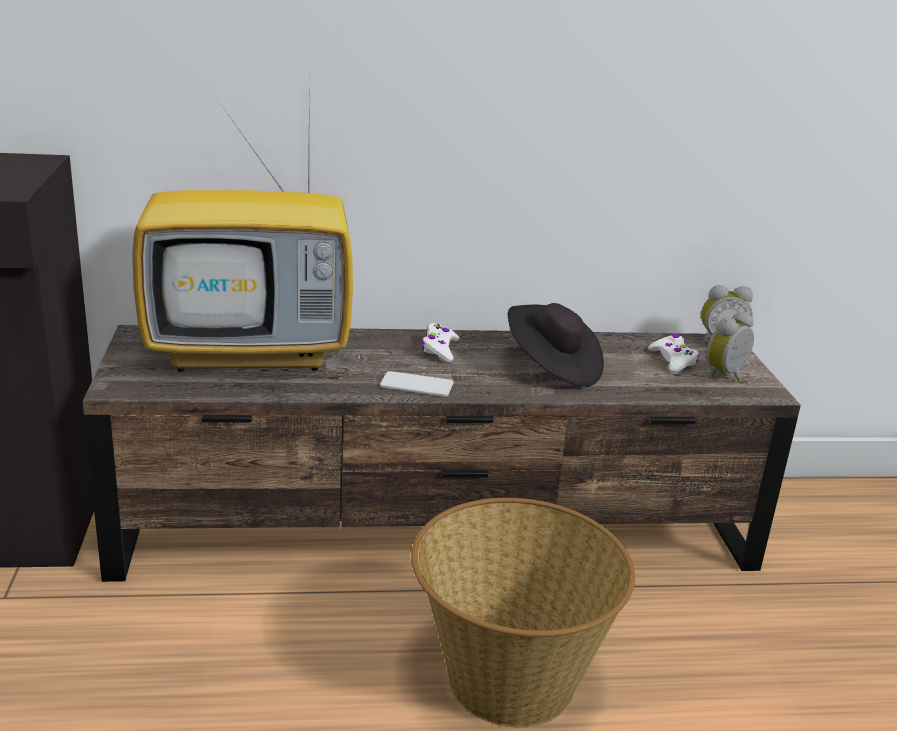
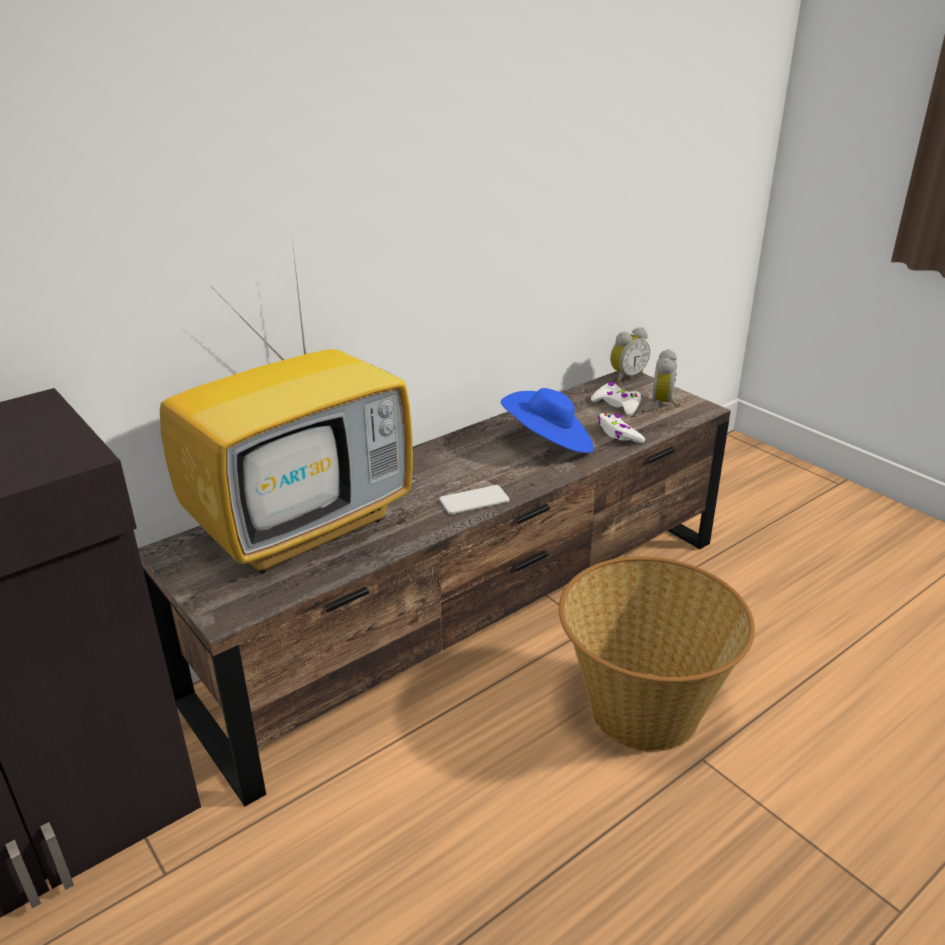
camera: 30 degrees left, 5 degrees up
(439, 349) = (449, 460): white game controller -> white game controller (619, 434)
(552, 367) = (548, 443): black hat -> blue hat

